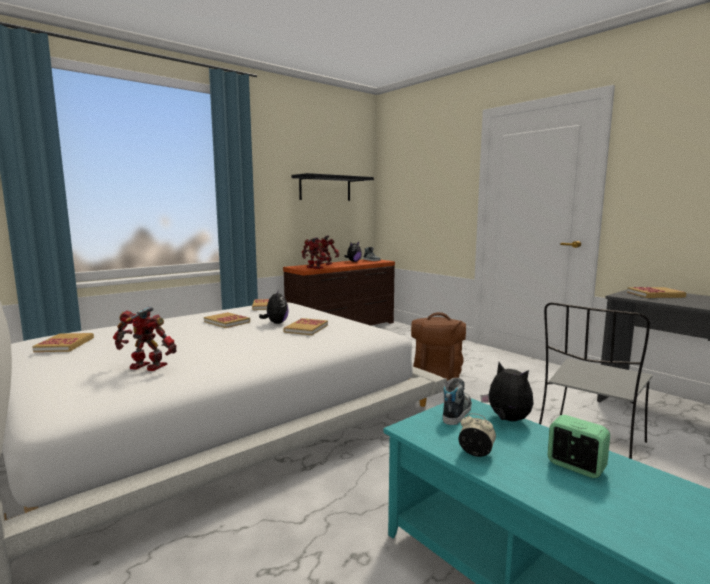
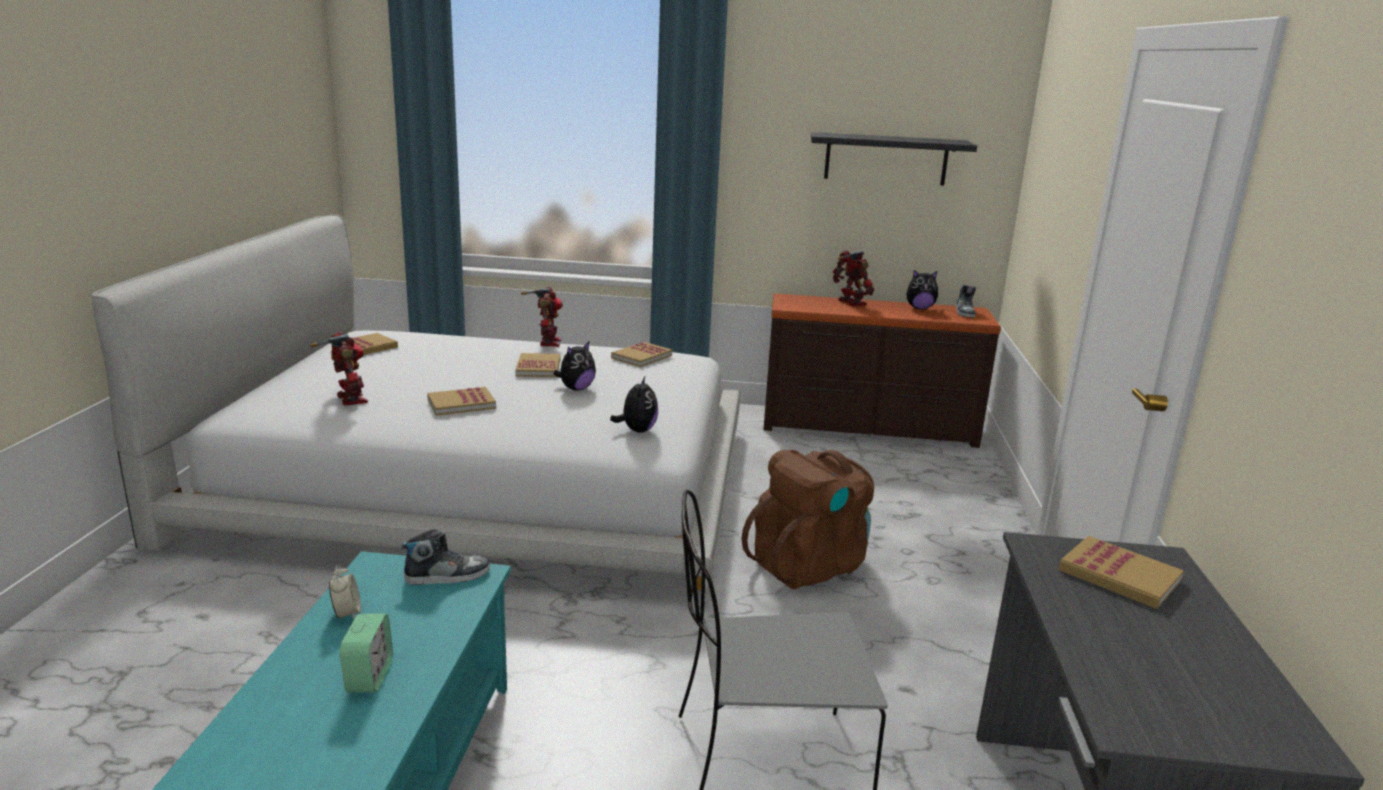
camera: 45 degrees right, 10 degrees up
(306, 328) = (581, 409): book -> book (461, 404)
(314, 268) = (804, 308): toy robot -> toy robot (548, 342)
(507, 420) = (459, 610): plush toy -> plush toy (637, 430)

